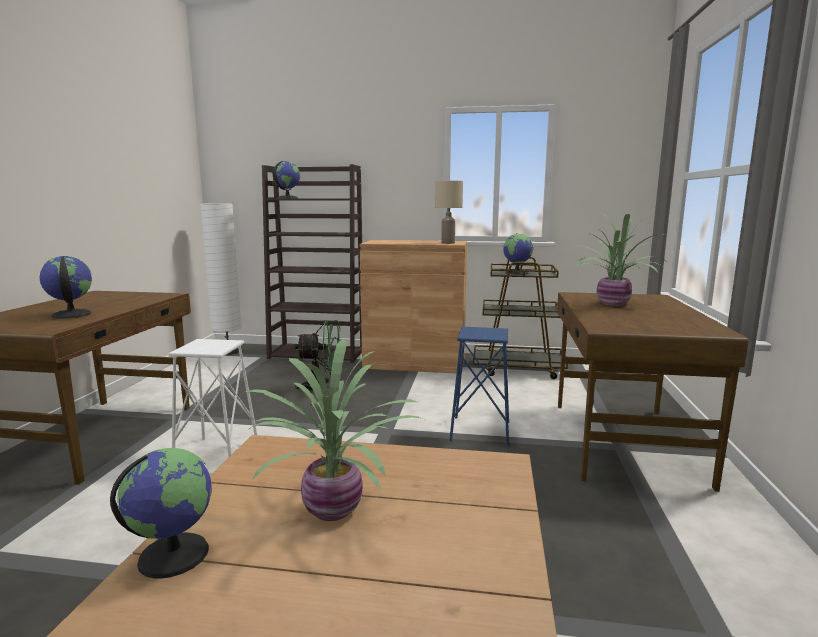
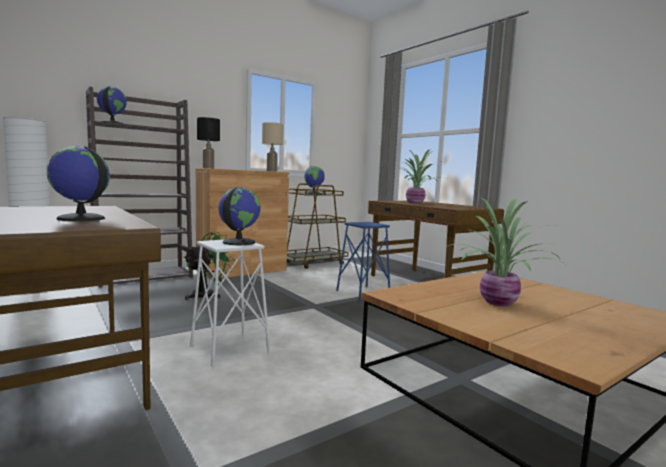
camera: 45 degrees left, 5 degrees down
(173, 554) = (506, 334): globe -> globe (238, 242)
(380, 240) = (208, 168): none -> black table lamp

